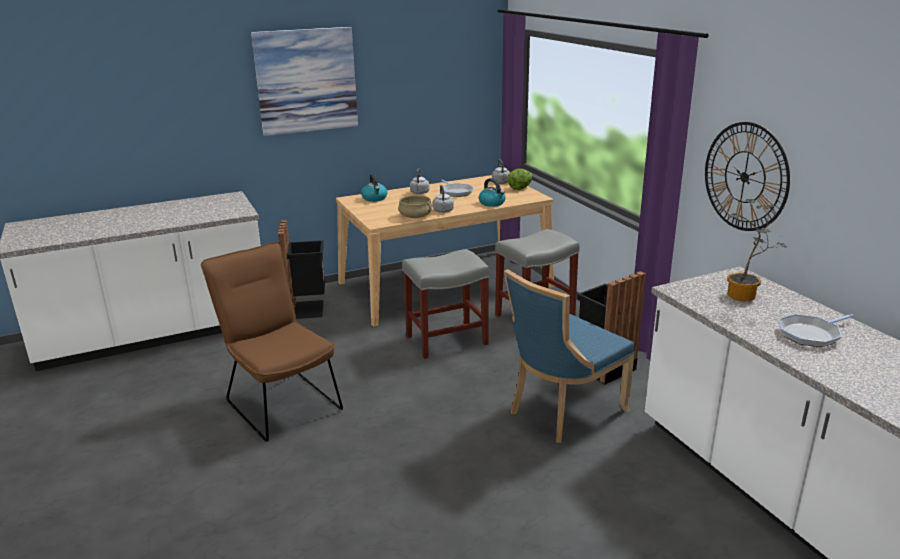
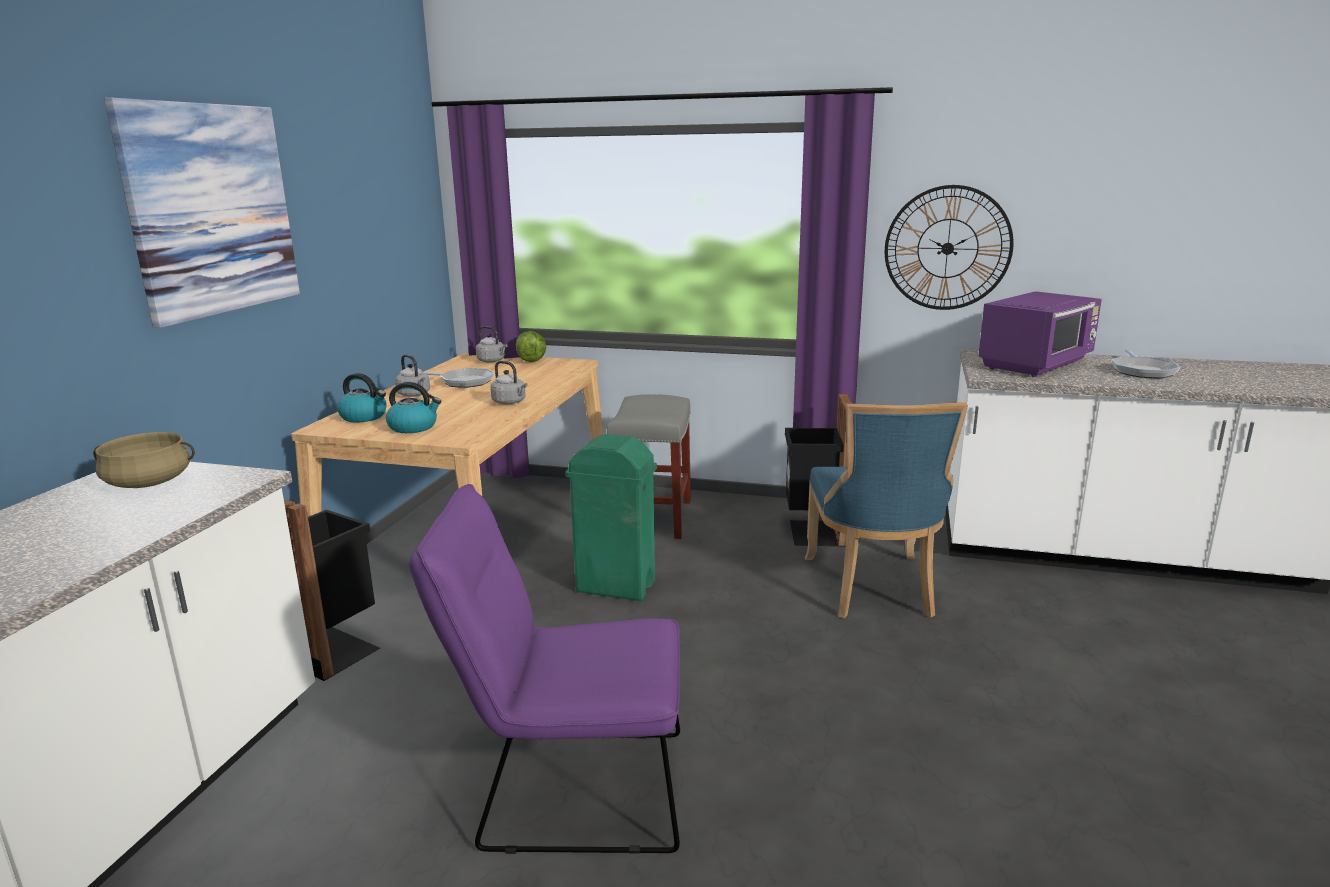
camera: 50 degrees left, 5 degrees down
(280, 402) = (568, 789): brown chair -> purple chair
(415, 216) = (490, 417): beige cooking pot -> beige cooking pot (149, 482)
(445, 340) = (616, 587): grey stool -> green trash can
(492, 203) = (545, 380): kettle -> kettle (414, 427)
(745, 297) = (1037, 365): potted plant -> purple microwave

